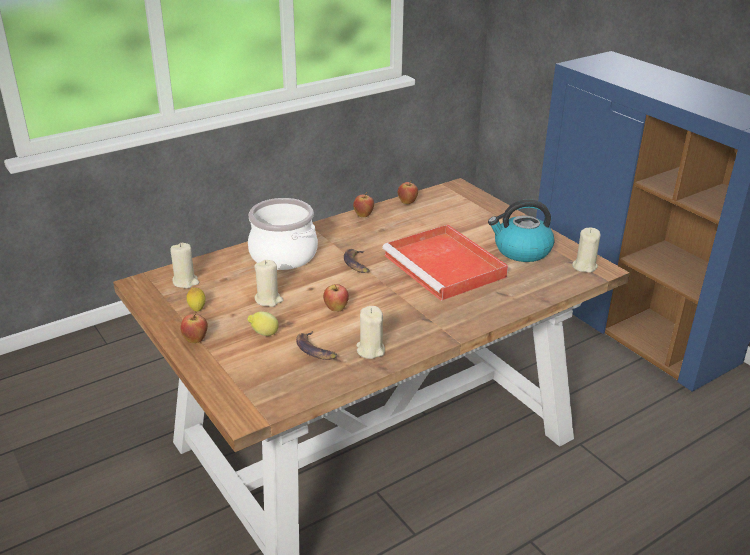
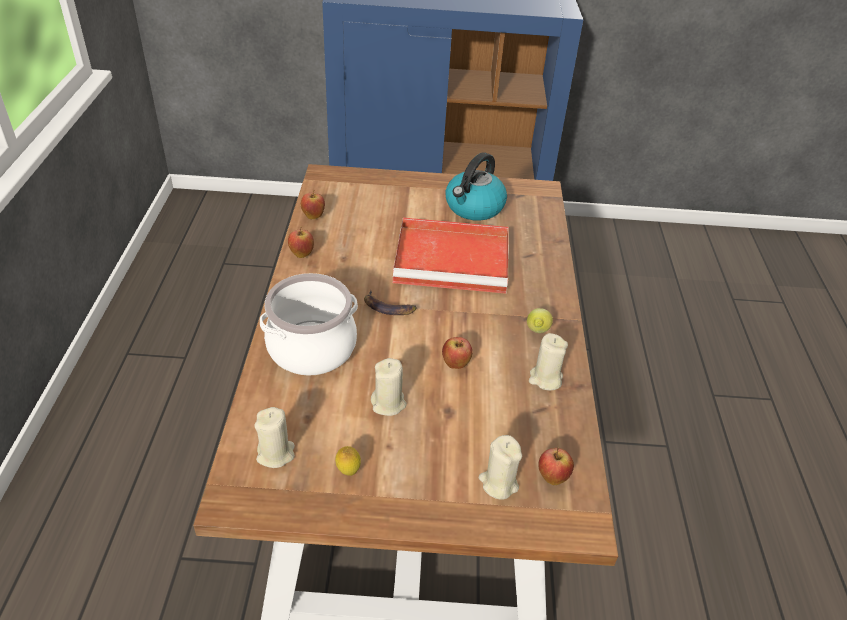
camera: 55 degrees left, 10 degrees up
(195, 340) = (411, 502): apple -> apple (552, 478)
(264, 334) = (451, 440): lemon -> lemon (537, 332)
(315, 350) = (512, 415): banana -> none
(584, 266) = (531, 194): beige candle -> beige candle (498, 483)

